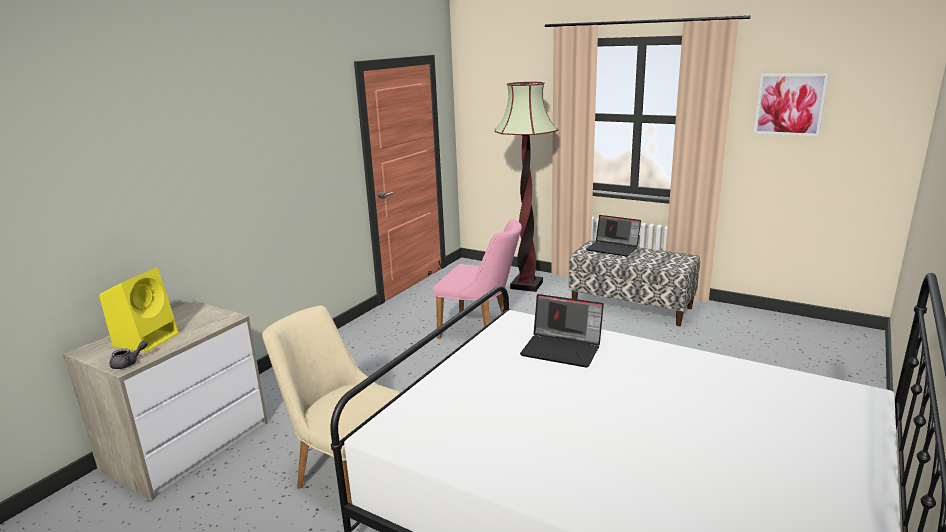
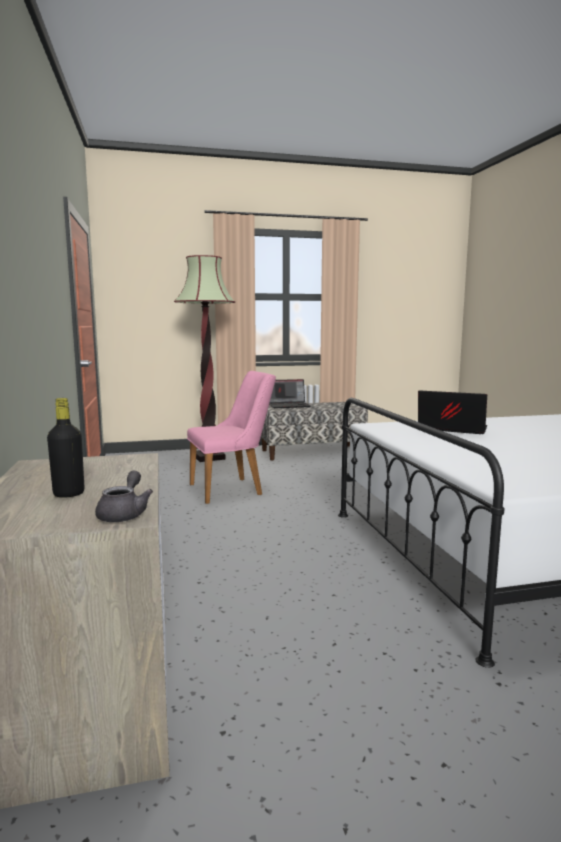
camera: 45 degrees left, 10 degrees down
(147, 339) = (69, 494): yellow speaker -> black bottle
(346, 473) = (344, 615): beige chair -> none
(562, 349) = (451, 429): laptop -> laptop turned 135 degrees counterclockwise
(789, 104) = (390, 284): picture -> none

